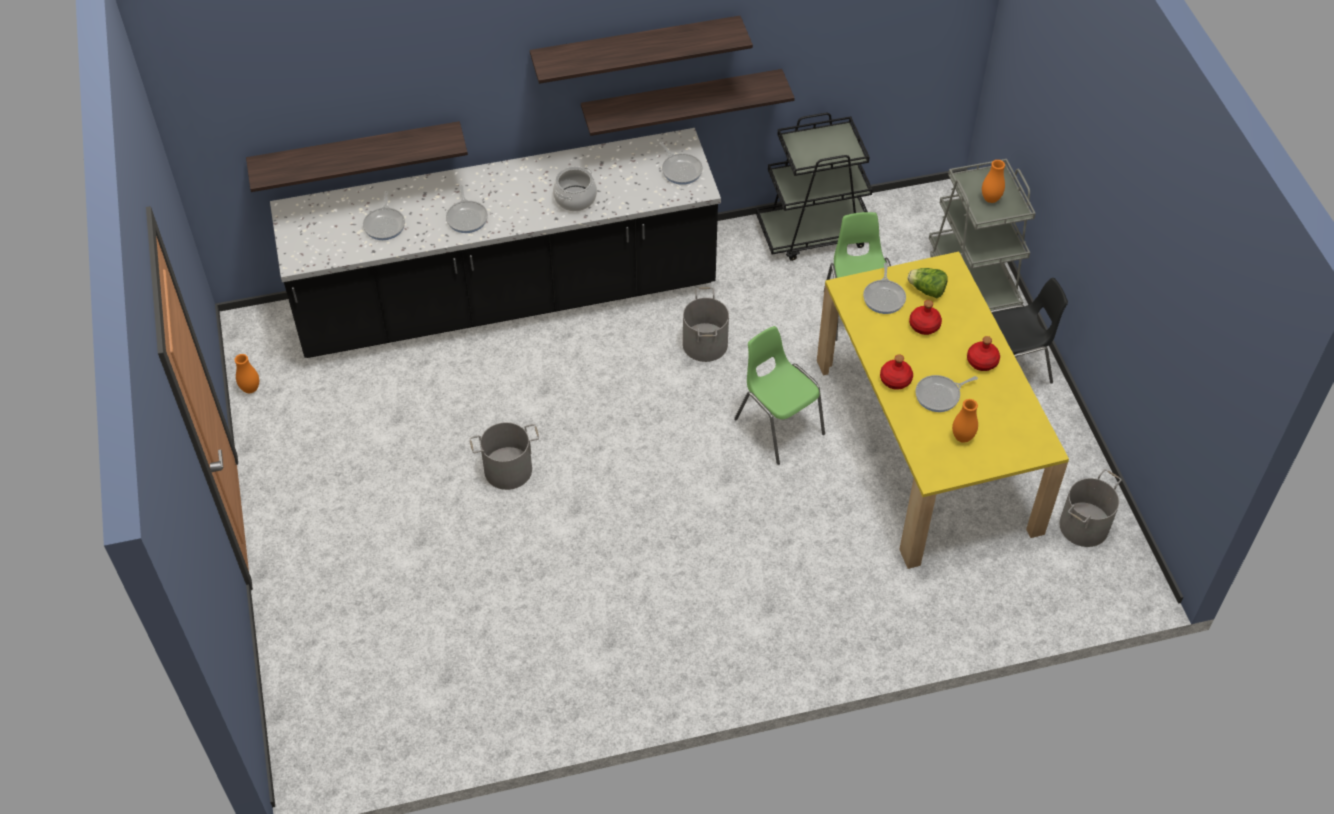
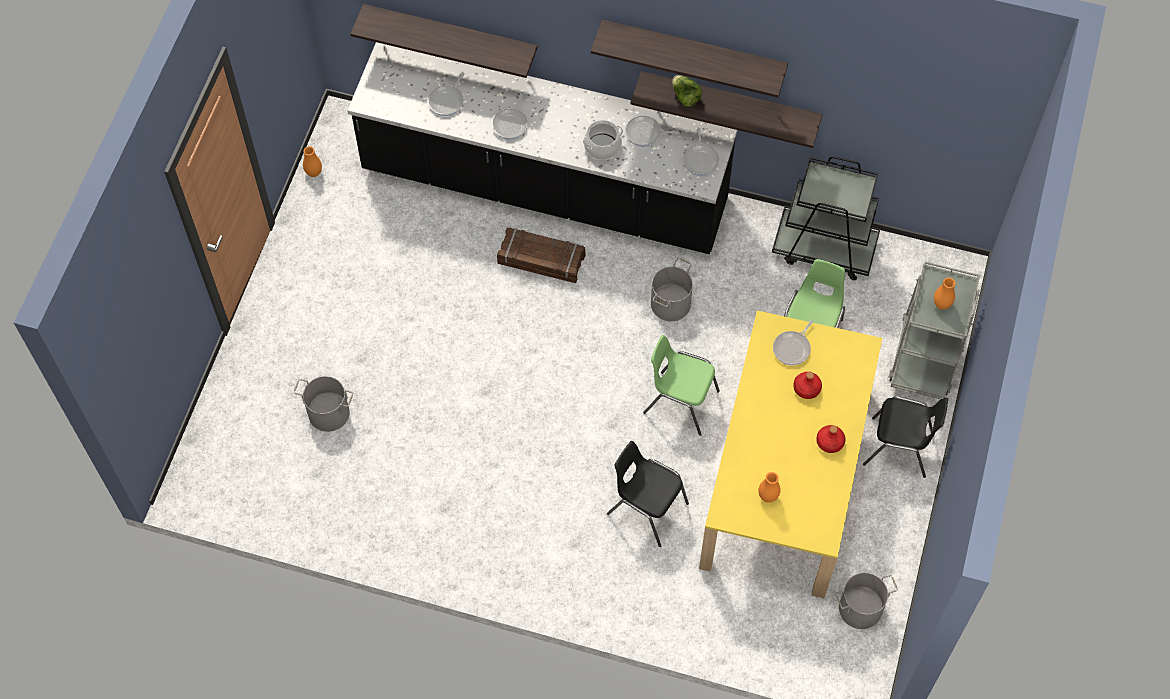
camera: 30 degrees right, 10 degrees up
(508, 470) = (456, 334): grey bucket -> grey bucket (328, 413)
(549, 363) = (541, 260): none -> crate
(778, 426) = (680, 402): green chair -> green chair turned 60 degrees counterclockwise
(816, 539) = (646, 508): none -> black chair
(895, 379) = (751, 422): red bottle -> none
(927, 290) = (831, 359): lettuce -> lettuce (685, 97)
(940, 395) = (776, 453): frying pan -> frying pan (645, 133)

